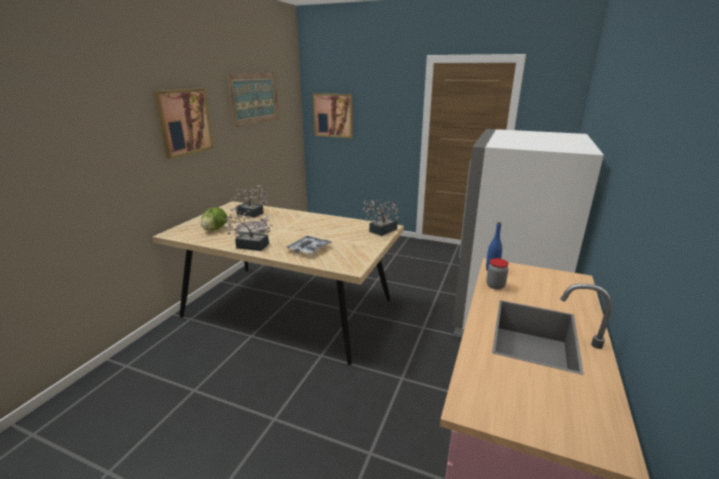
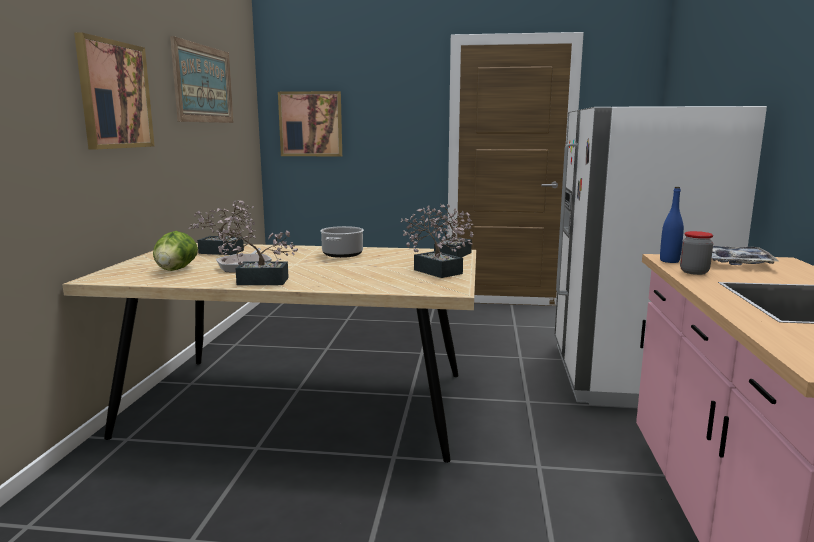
camera: 15 degrees left, 10 degrees down
(309, 249) = (360, 278): tray -> tray (734, 262)
(316, 223) = (342, 254): none -> cooking pot
(358, 246) = (434, 270): none -> potted plant

